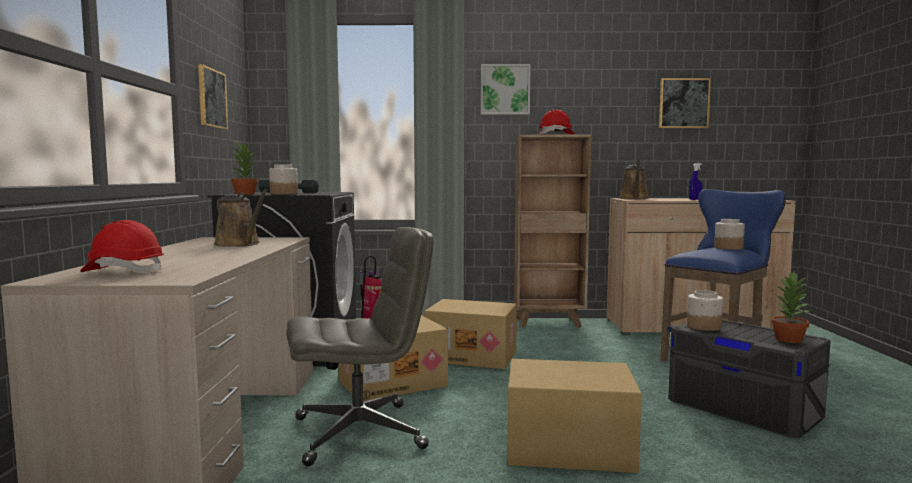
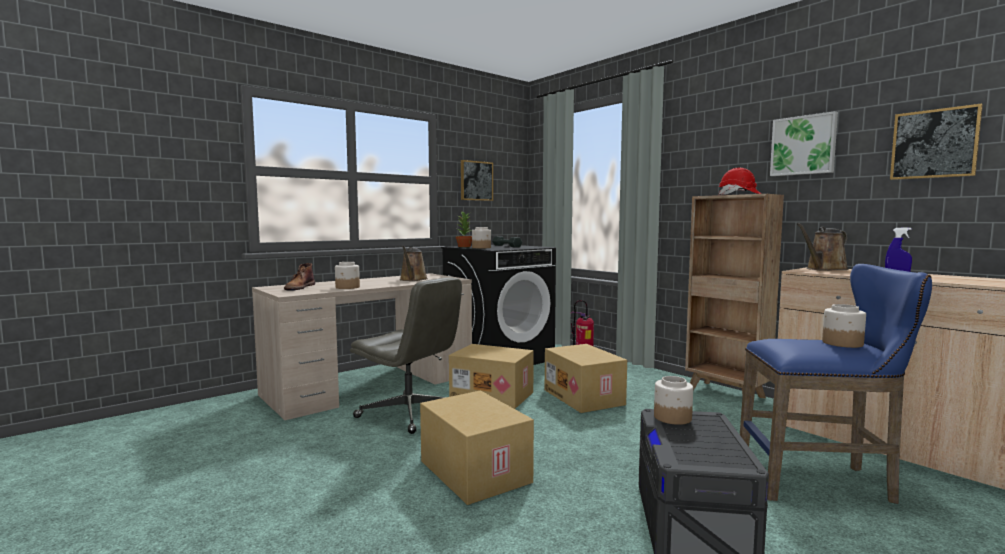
camera: 50 degrees right, 0 degrees up
(124, 272) = (299, 287): red hard hat -> brown boot
(214, 261) = (347, 287): none -> jar
(505, 90) = (704, 150): picture -> picture (803, 145)
(789, 339) = (717, 457): potted plant -> none

